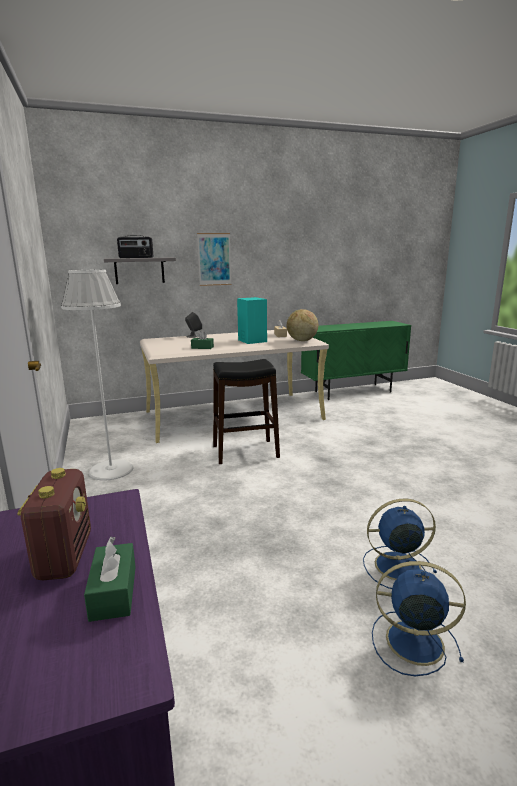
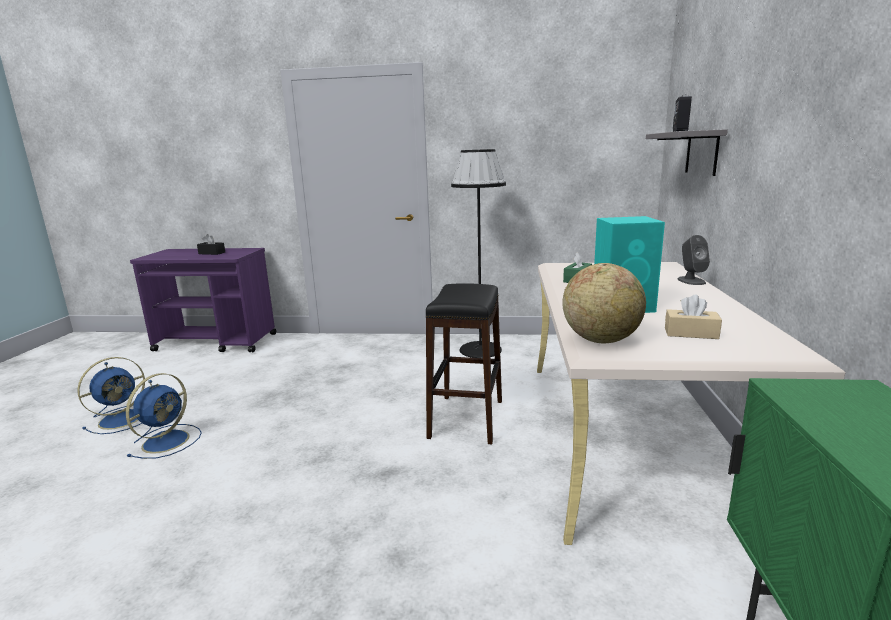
camera: 115 degrees right, 0 degrees up
(64, 556) = (212, 253): radio -> black tissue box
(111, 470) = (480, 350): white floor lamp -> black floor lamp
(113, 592) = (178, 256): green tissue box -> none
(214, 259) = (768, 132): picture -> none

